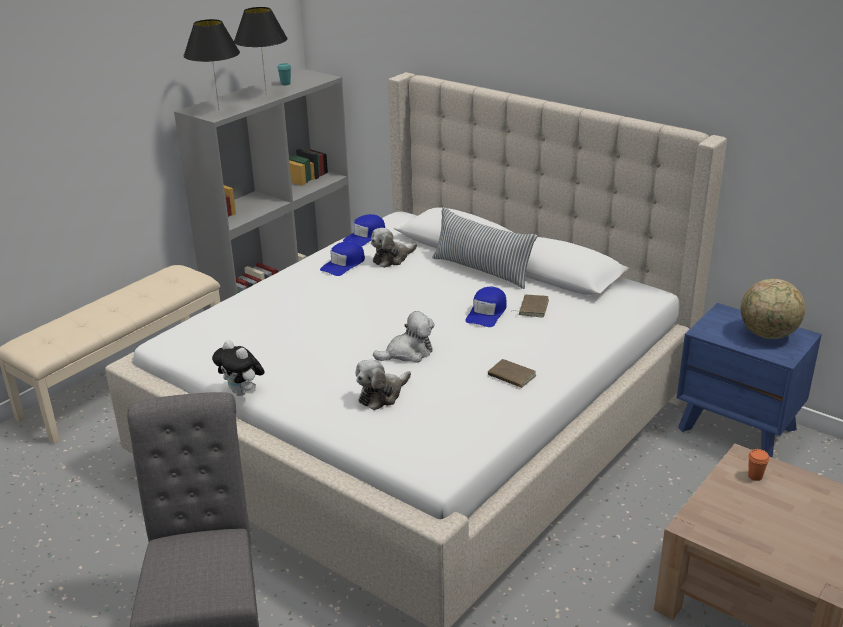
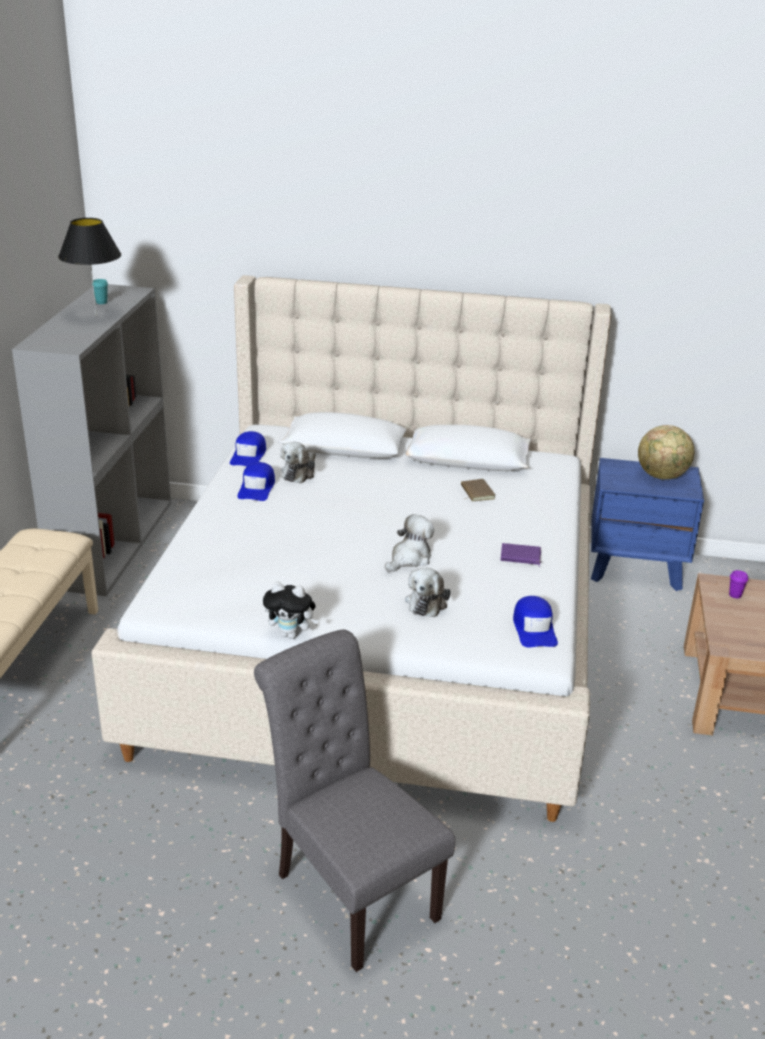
camera: 30 degrees left, 0 degrees up
(219, 110) = (66, 341): black table lamp -> none
(482, 270) = (396, 467): pillow -> none
(487, 313) = (442, 506): blue cap -> blue cap (534, 629)
(510, 376) = (520, 557): brown book -> purple book
(755, 476) = (735, 595): orange cup -> purple cup

